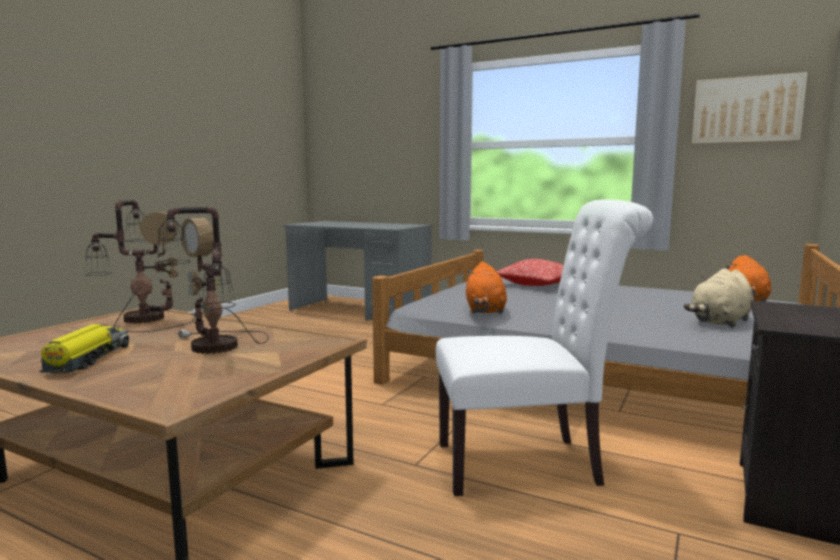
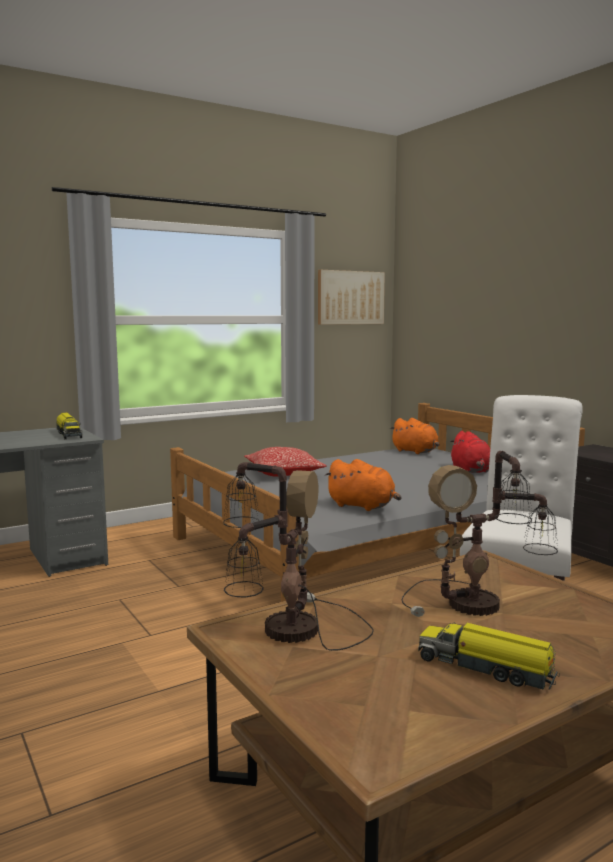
camera: 60 degrees left, 0 degrees up
(400, 226) = (69, 434): none -> toy truck
(720, 322) = (471, 471): beige plush toy -> red plush toy

